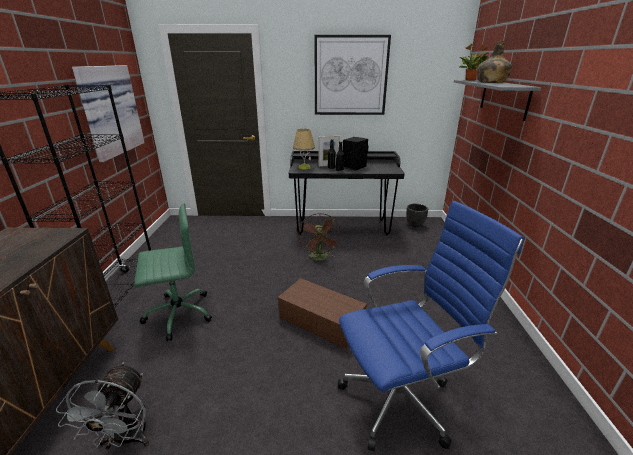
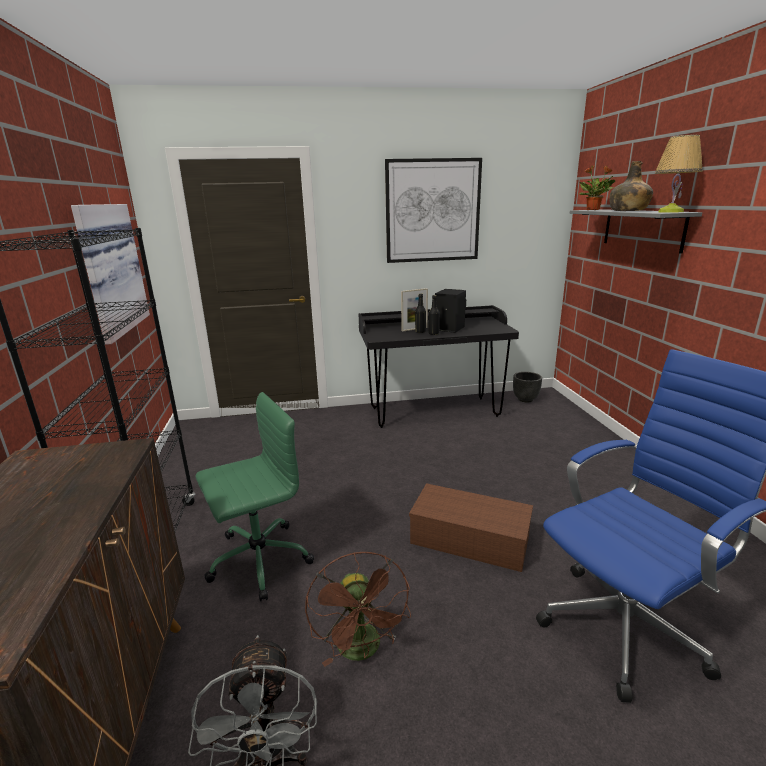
camera: 10 degrees left, 5 degrees down
(304, 167) = (383, 334): table lamp -> table lamp (670, 212)
(320, 258) = (425, 456): brown fan -> brown fan (362, 650)

